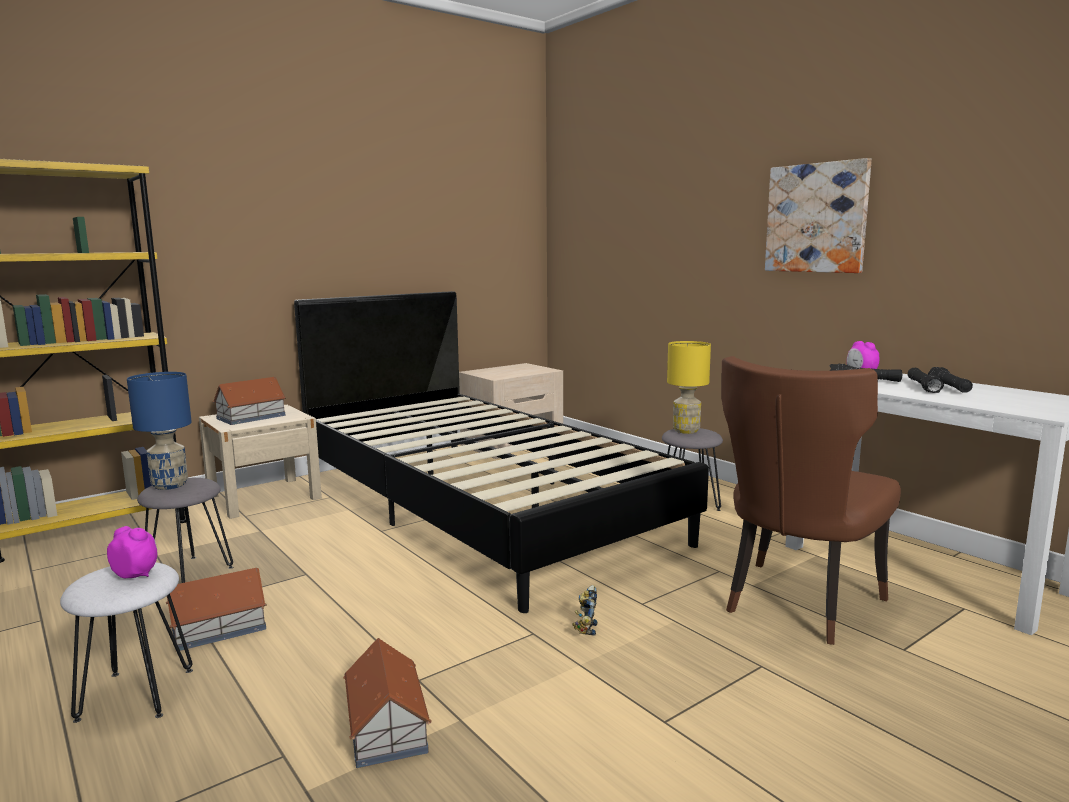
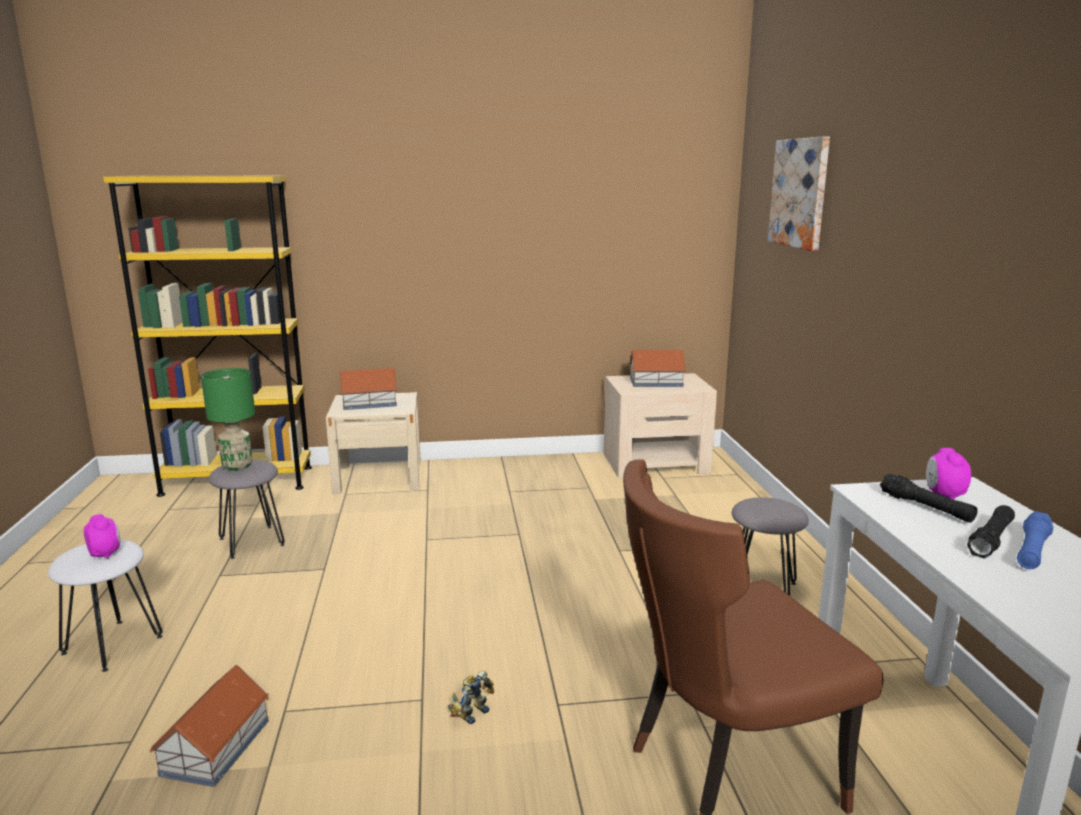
camera: 30 degrees right, 5 degrees up
(169, 485) = (237, 466): blue table lamp -> green table lamp
(220, 628) = (216, 603): toy house -> toy house (657, 382)
(478, 506) = (538, 533): black bed -> none
(685, 430) = (765, 504): yellow table lamp -> none
(817, 218) = (965, 256): picture -> picture (800, 193)
(949, 387) = (1032, 551): black flashlight -> blue flashlight

